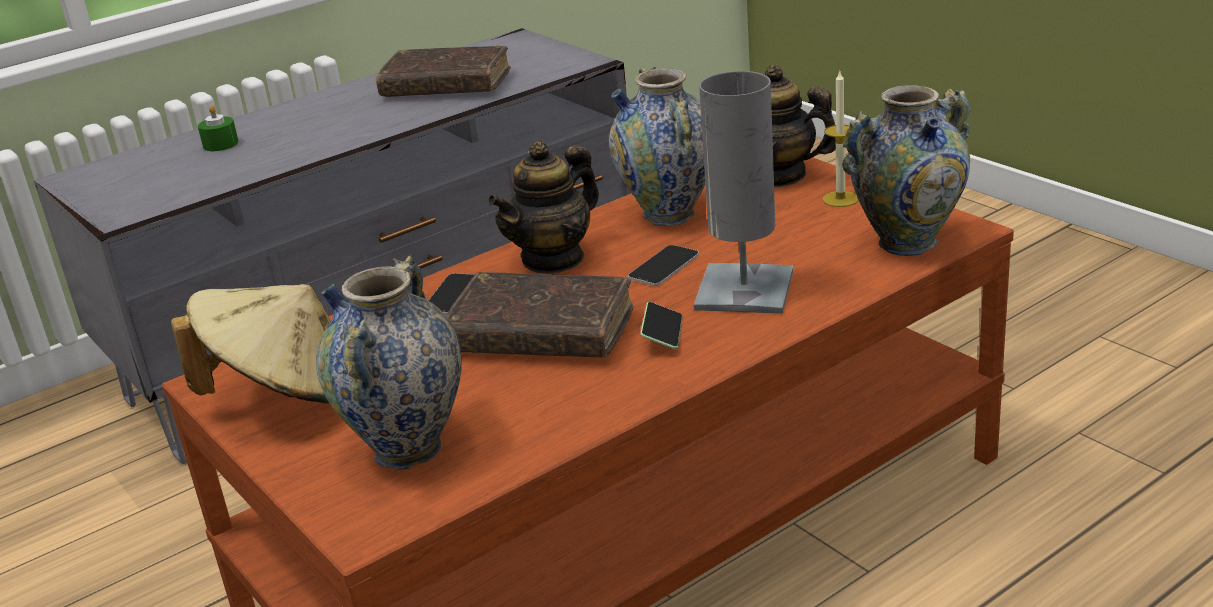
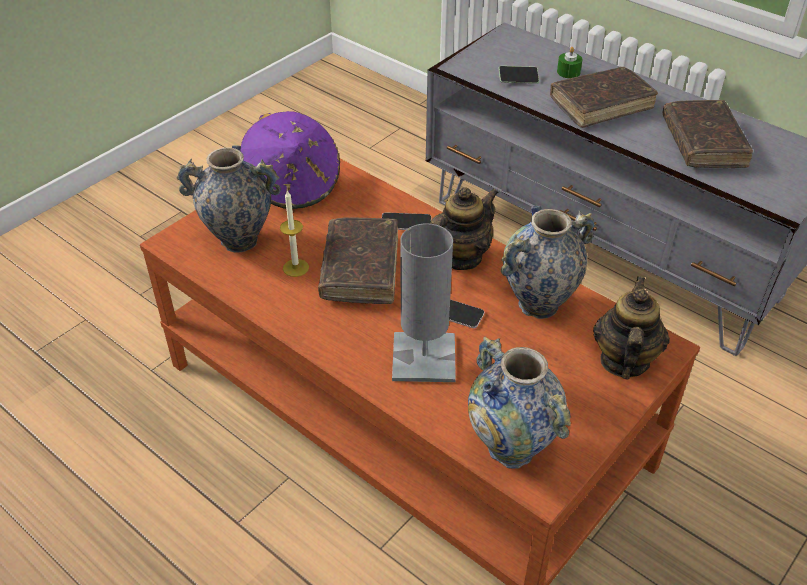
camera: 75 degrees right, 15 degrees up
(286, 395) = (293, 185): beige hat -> purple hat
(318, 130) = (601, 105): none -> brown book
(553, 259) = (460, 257): teapot -> teapot turned 105 degrees clockwise
(662, 335) = (360, 324): phone -> phone (518, 80)
(840, 199) = (586, 403): candle -> candle (295, 268)

